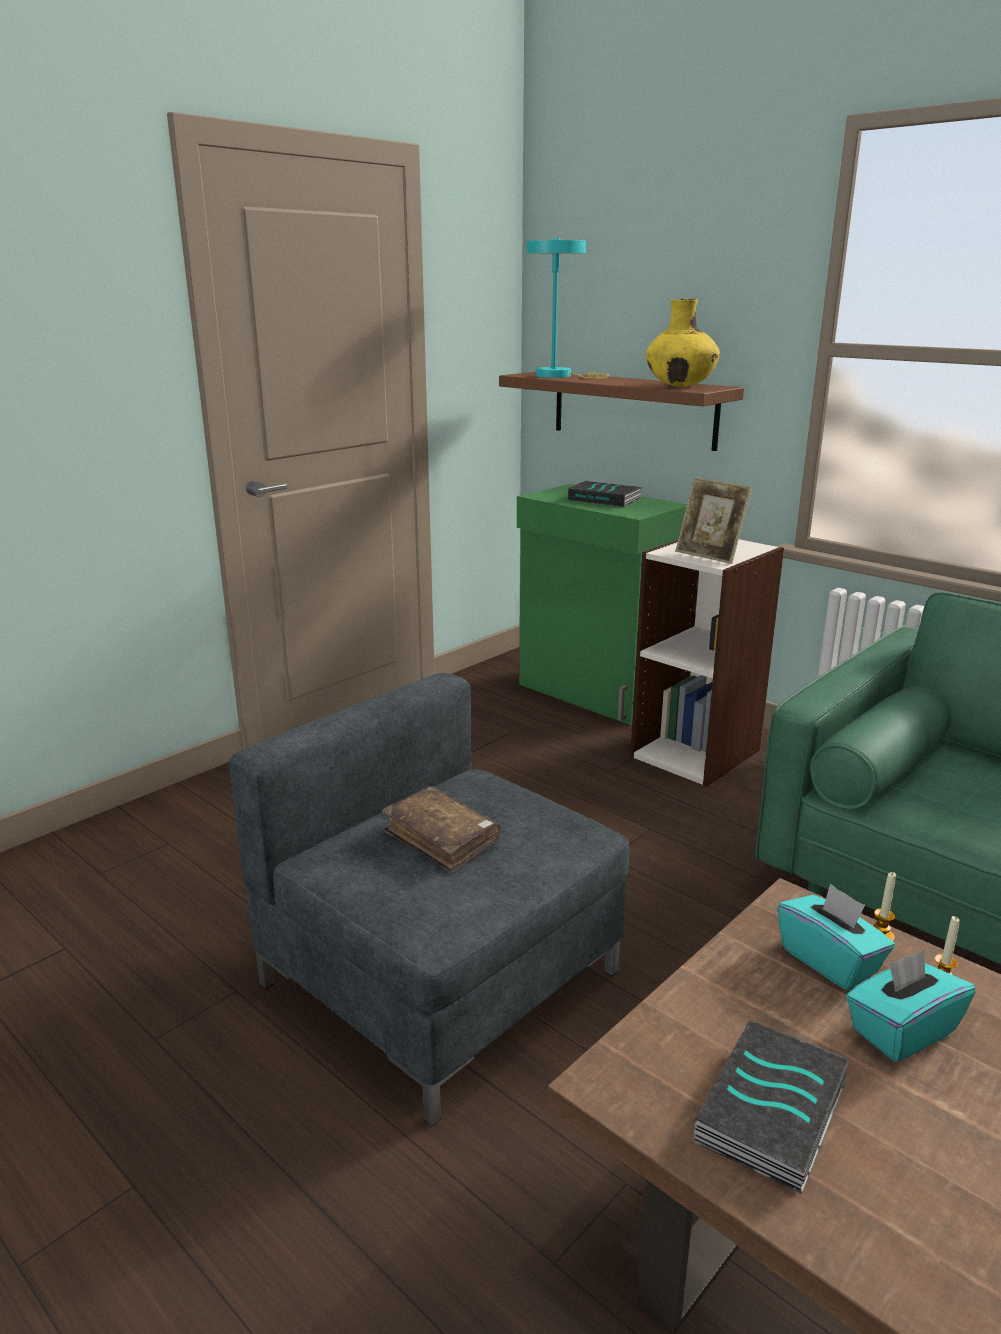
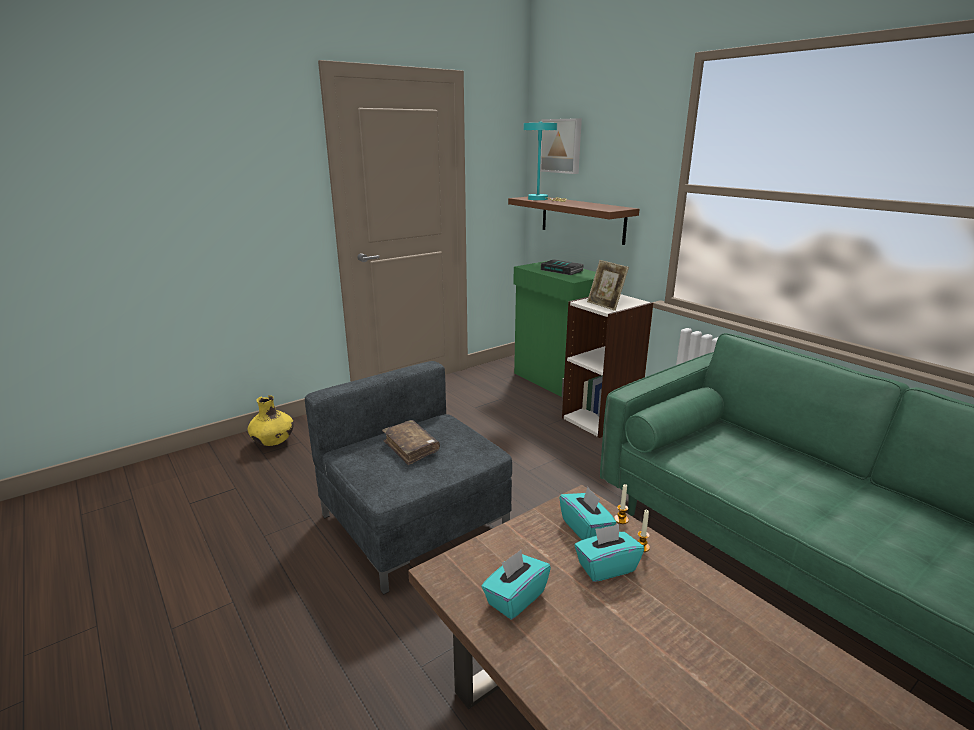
camera: 10 degrees right, 0 degrees up
(591, 282) = (561, 146): none -> picture
(680, 386) = (602, 207): yellow vase -> yellow vase (274, 442)
(774, 1114) = (515, 598): book -> turquoise tissue box

